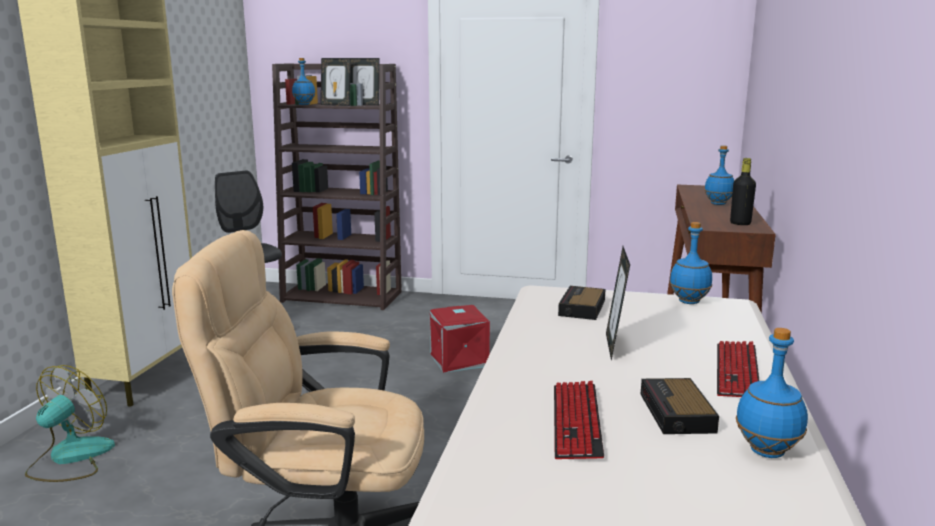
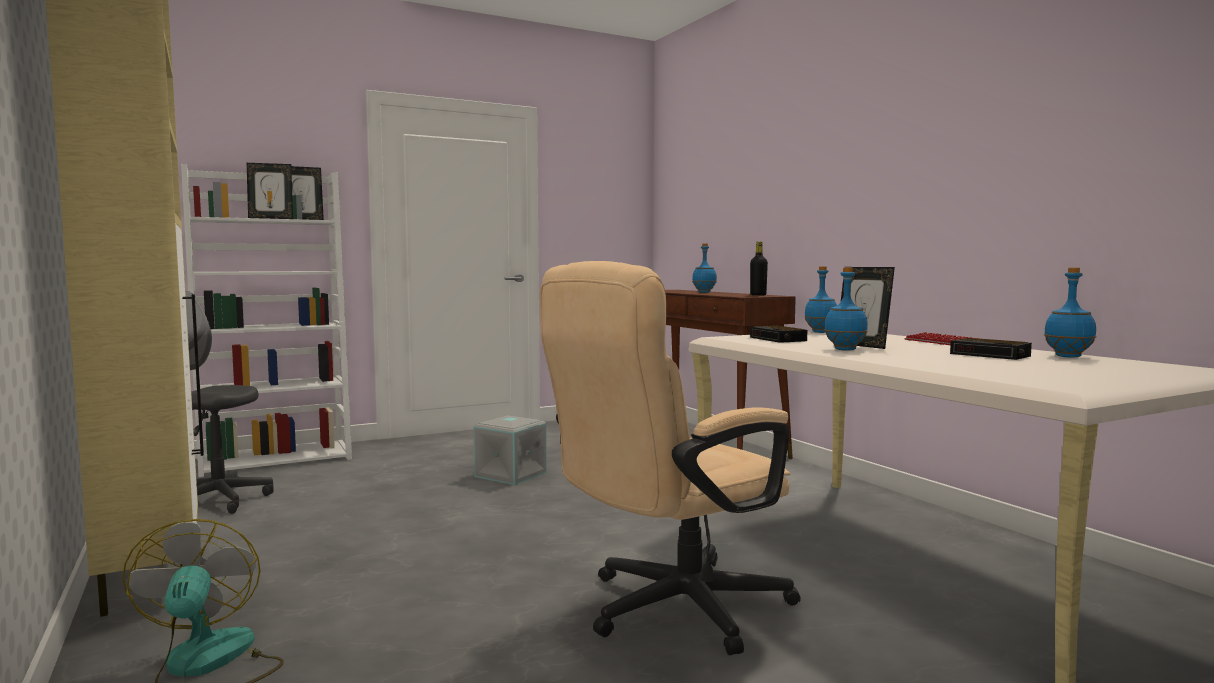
camera: 40 degrees left, 10 degrees down
(304, 104) = (225, 217): blue bottle -> blue bottle (844, 349)
(343, 296) = (277, 458): brown bookcase -> white bookcase
(458, 360) = (509, 475): red storage box -> grey storage box
(576, 421) = (968, 363): keyboard -> none

